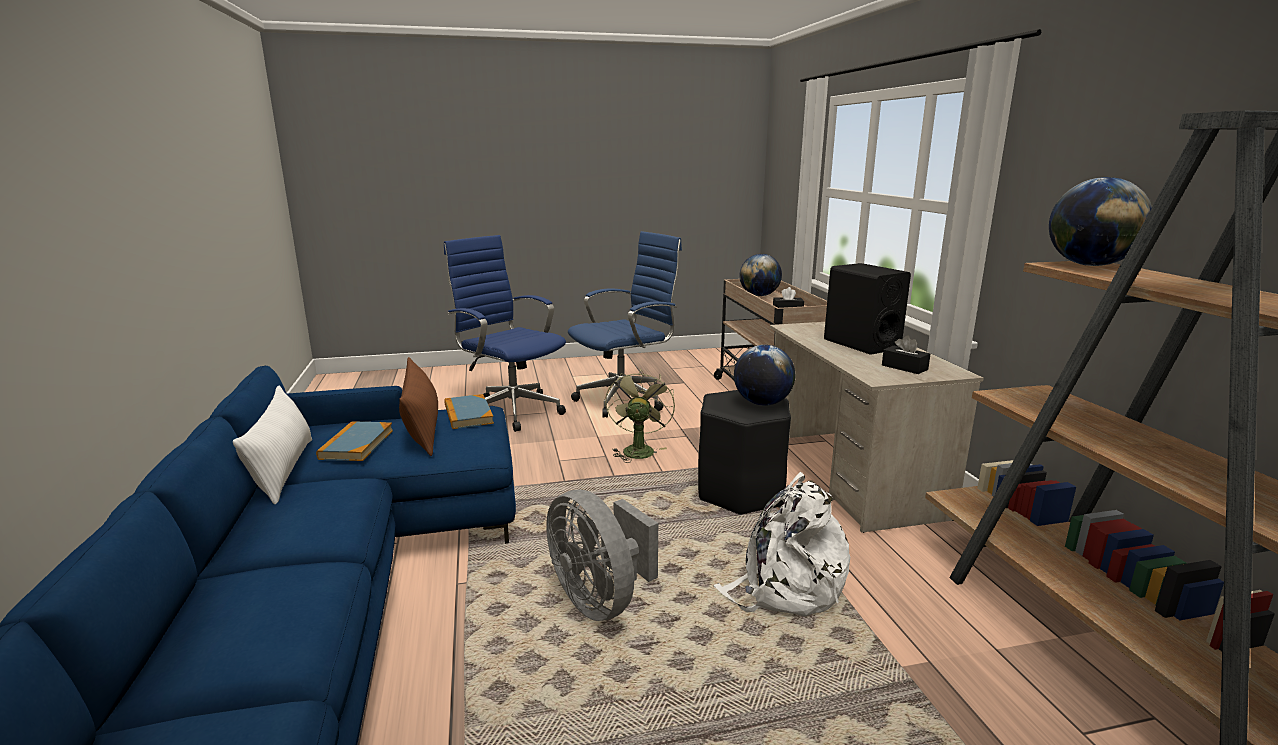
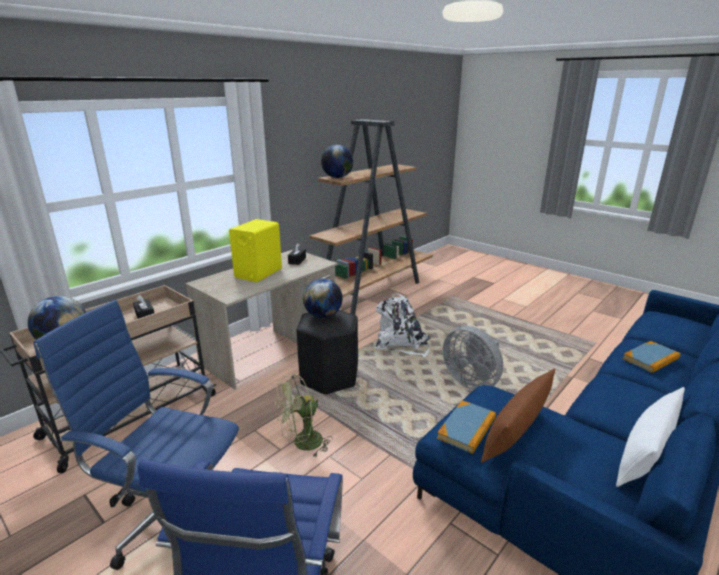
camera: 125 degrees left, 5 degrees up
(356, 444) = (578, 444): book -> book (650, 359)
(600, 600) = (471, 381): grey fan -> grey fan turned 120 degrees clockwise
(861, 344) = (258, 273): black speaker -> yellow speaker

